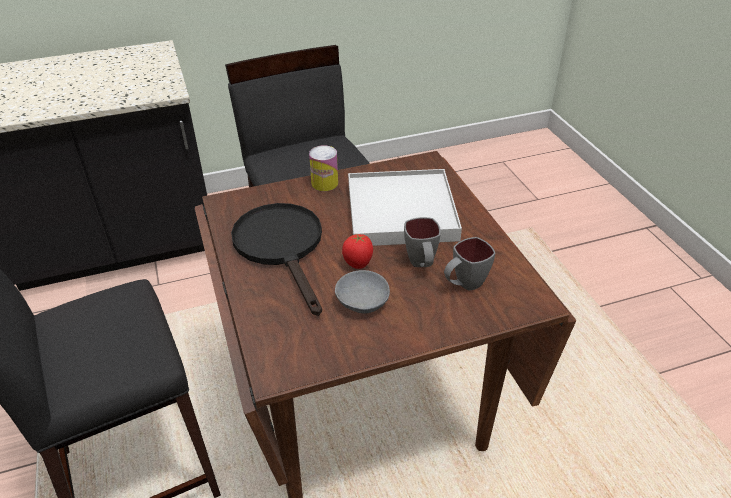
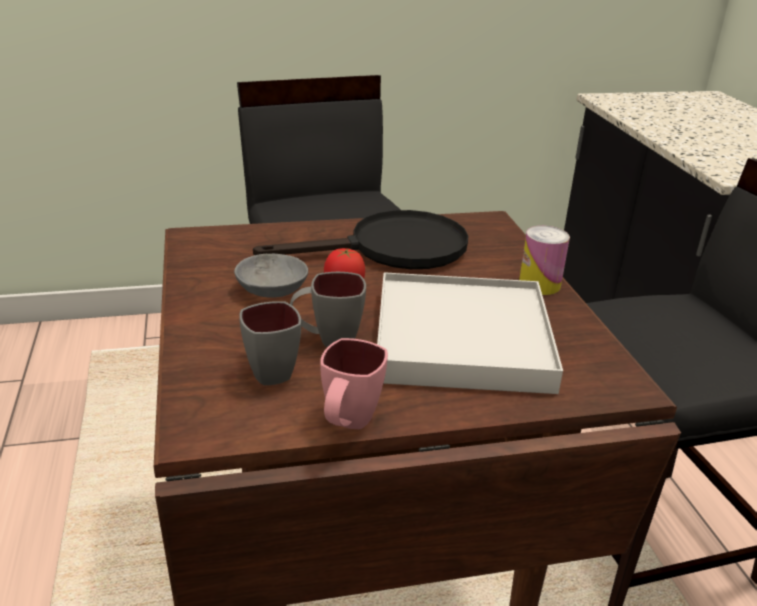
camera: 95 degrees right, 10 degrees down
(501, 247) = (347, 424): none -> pink mug

